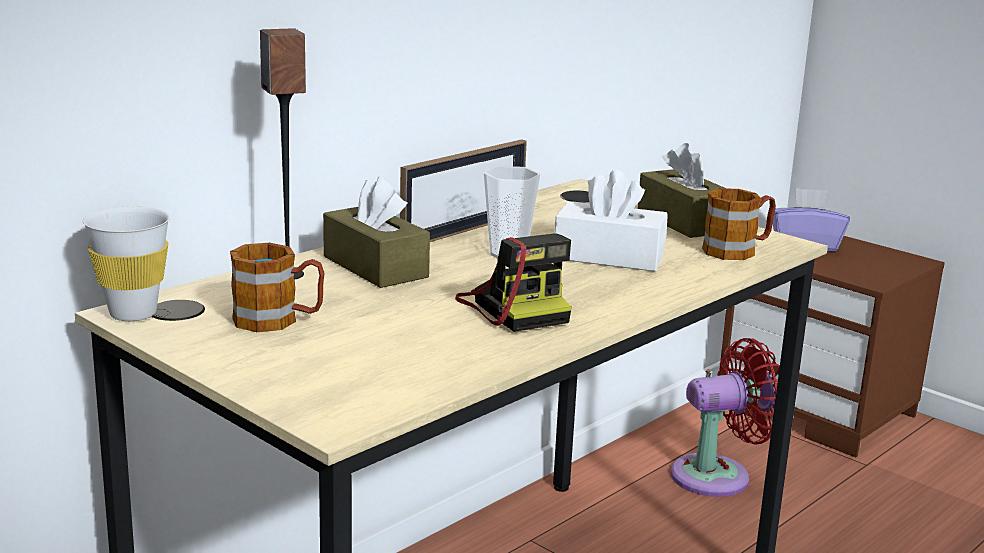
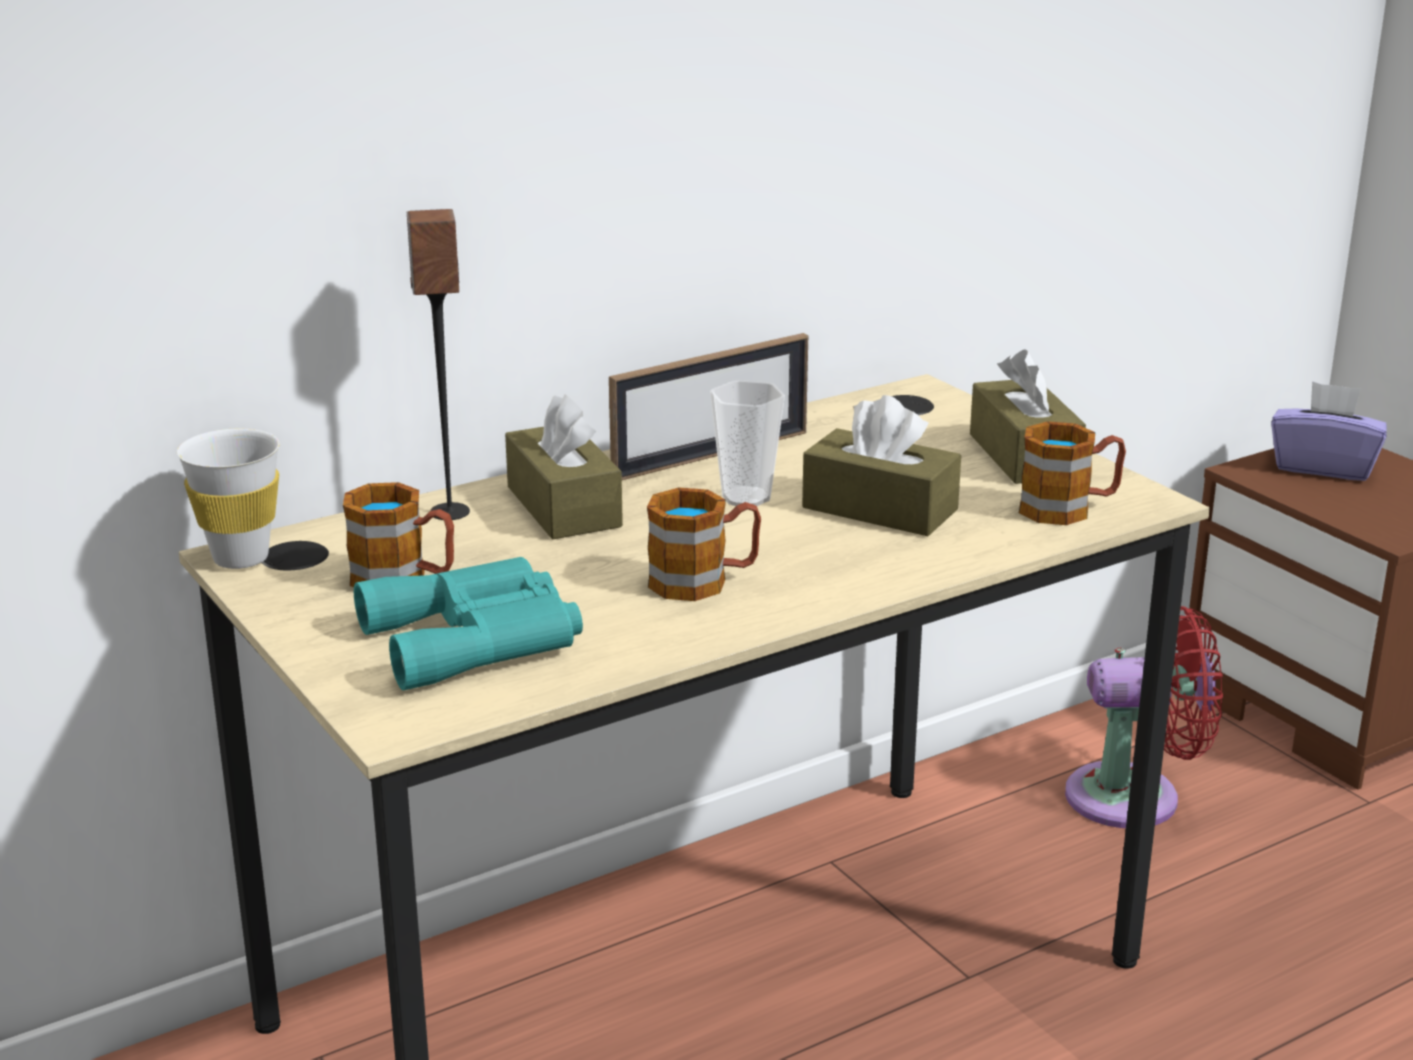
camera: 15 degrees right, 5 degrees up
(365, 356) = (478, 638): none -> turquoise binoculars
(515, 308) = (704, 581): camera -> mug
(608, 257) = (879, 509): white tissue box -> brown tissue box

